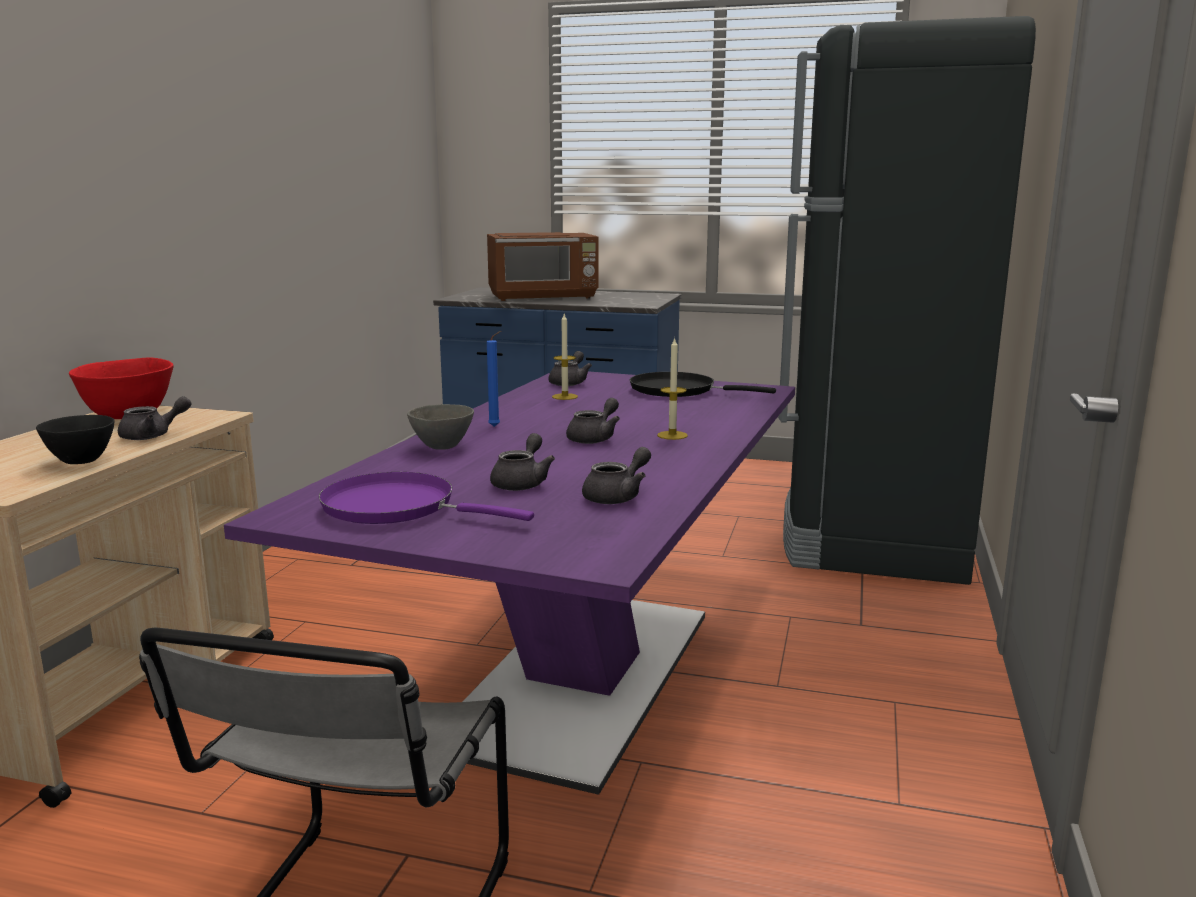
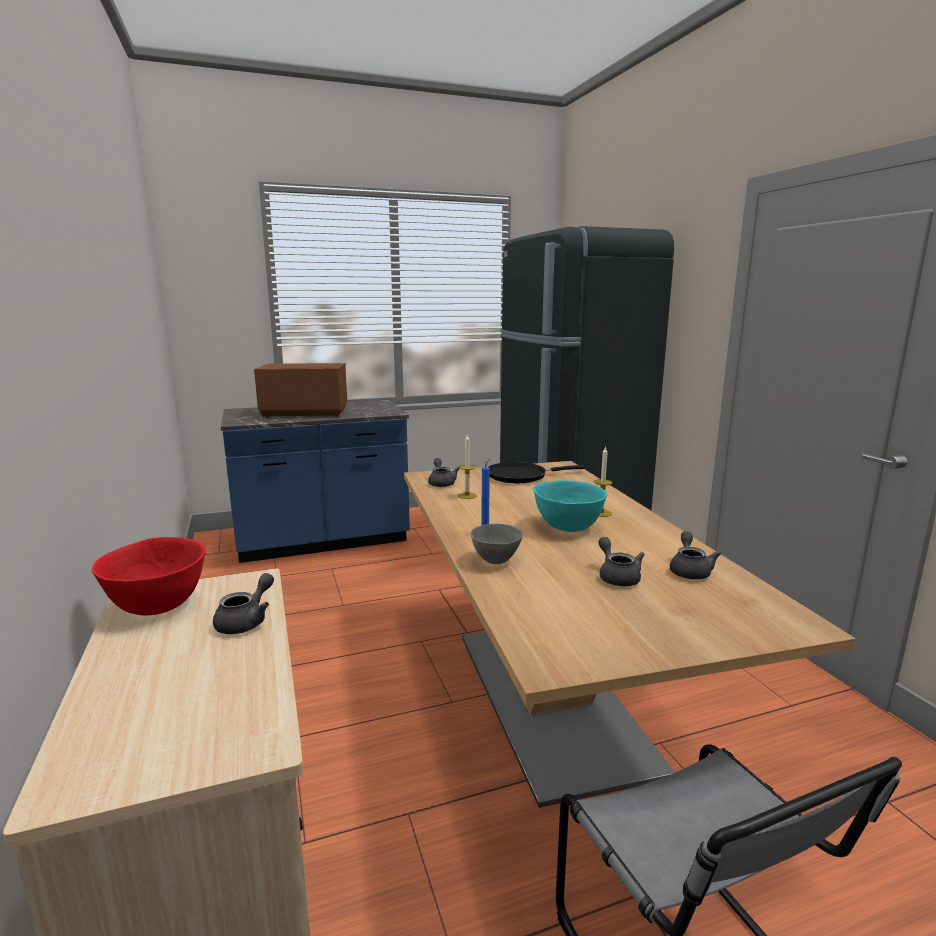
camera: 35 degrees left, 0 degrees up
(82, 461) = (248, 676): black bowl -> none
(397, 507) = (601, 626): purple frying pan -> none
(544, 297) = (304, 413): brown microwave -> brown microwave turned 135 degrees counterclockwise
(581, 678) = (550, 698): purple dining table -> beige dining table
(594, 438) = (567, 527): grey teapot -> turquoise bowl

